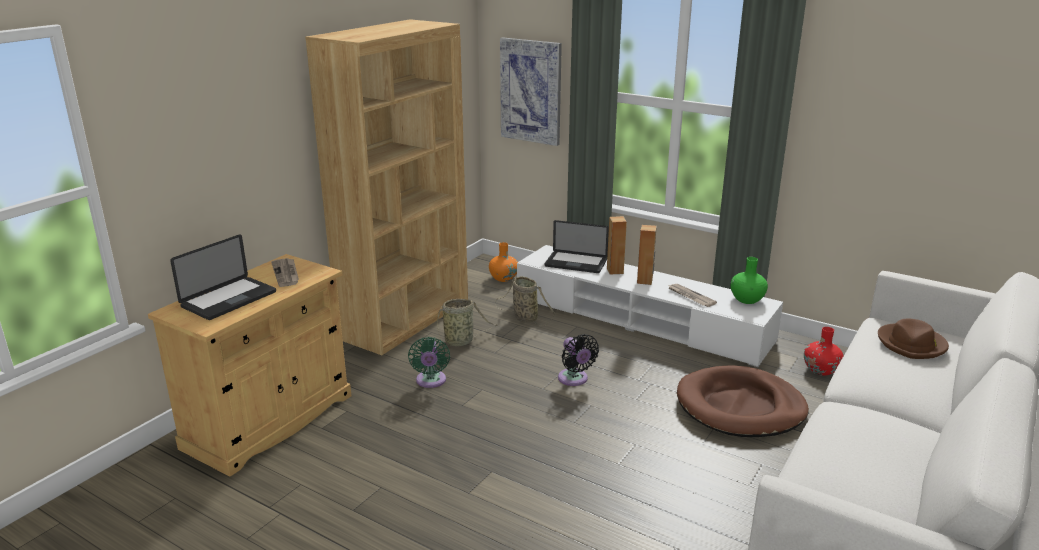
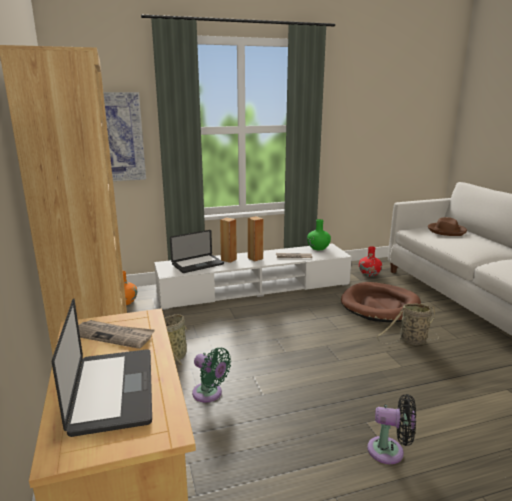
camera: 50 degrees left, 5 degrees down
(524, 318) = (188, 319): basket -> basket (411, 341)
(574, 379) = (289, 337): black fan -> black fan (389, 451)

